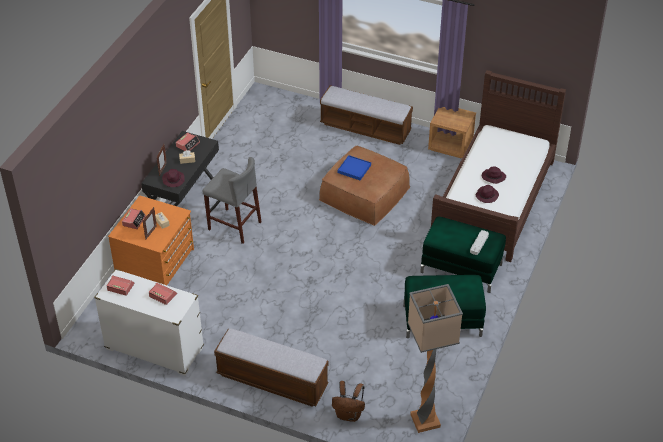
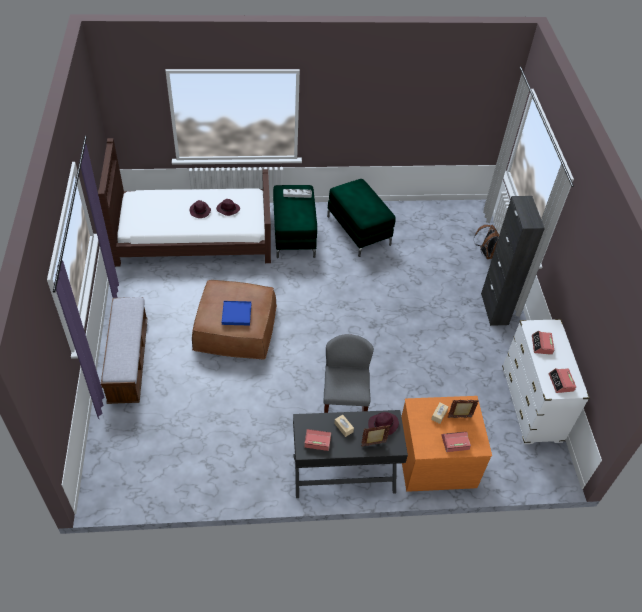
camera: 120 degrees left, 5 degrees up
(272, 380) = (494, 309): bench -> black cabinet
(424, 421) = (458, 214): floor lamp -> none
(451, 146) = (129, 284): brown nightstand -> none

